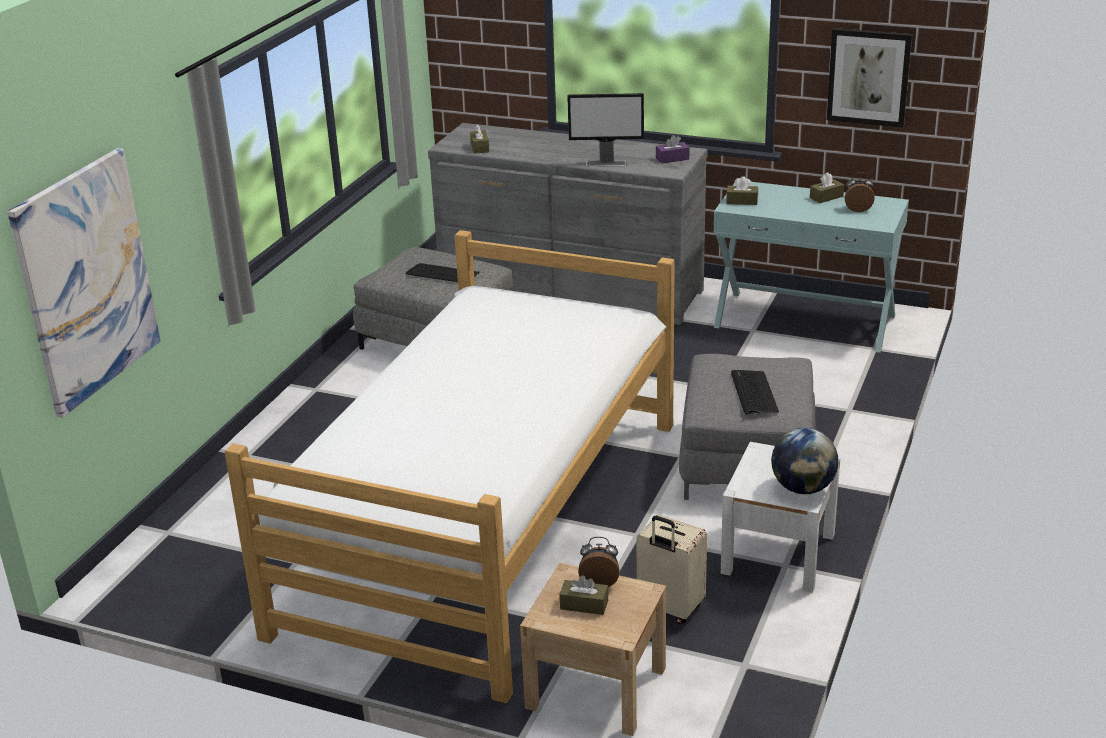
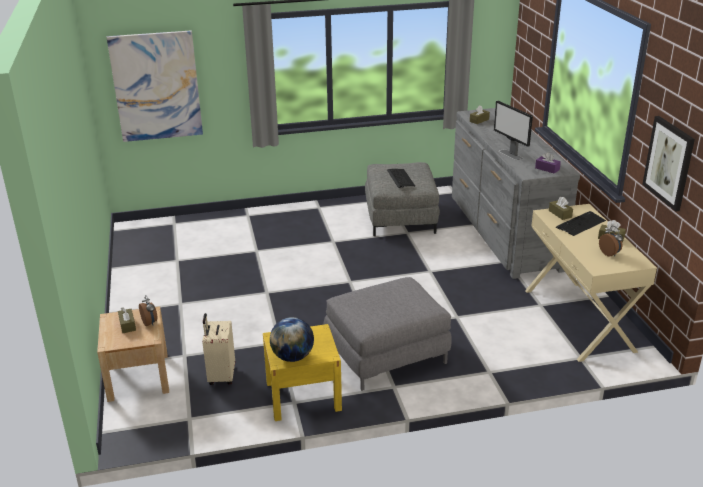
camera: 55 degrees right, 0 degrees up
(484, 523) = (249, 294): bed -> none
(753, 393) = (377, 306): keyboard -> keyboard (580, 224)
(778, 553) = (303, 396): white nightstand -> yellow nightstand
(805, 321) = (579, 319): turquoise console table -> beige console table

